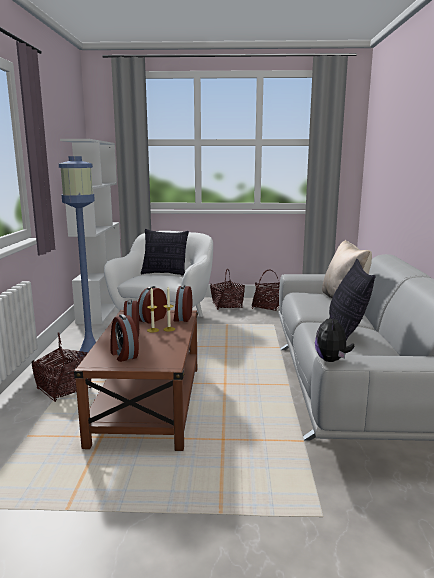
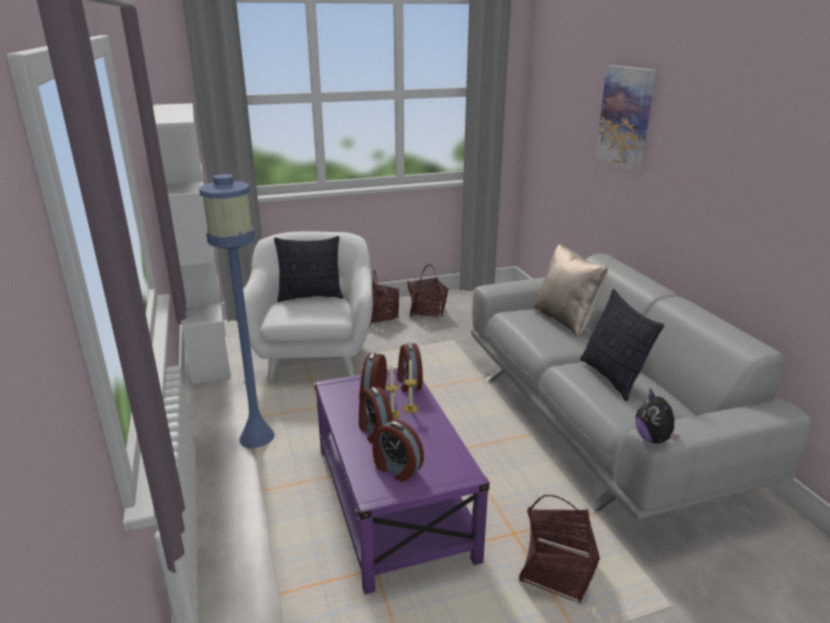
camera: 20 degrees left, 10 degrees up
(64, 389) = (267, 504): basket -> basket (556, 570)
(148, 403) = (393, 501): brown coffee table -> purple coffee table
(411, 140) = (625, 117): none -> picture

